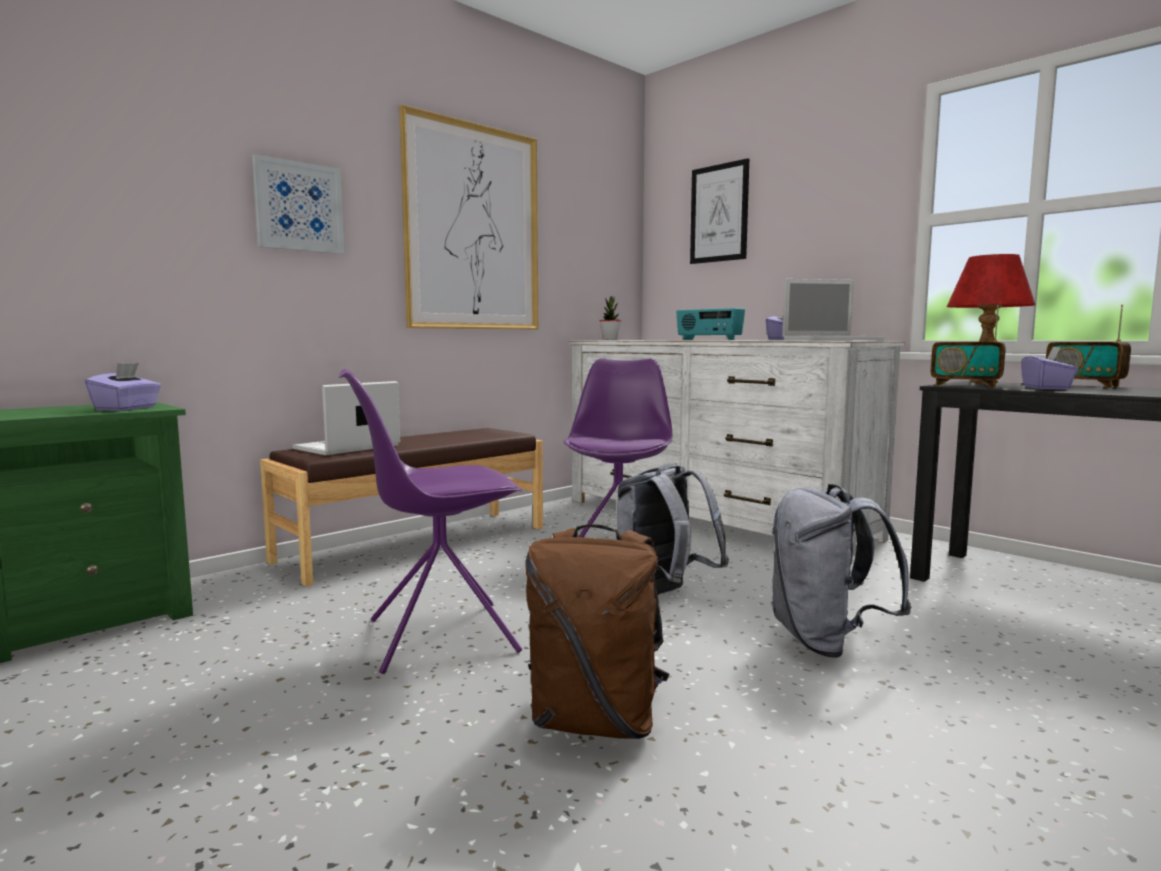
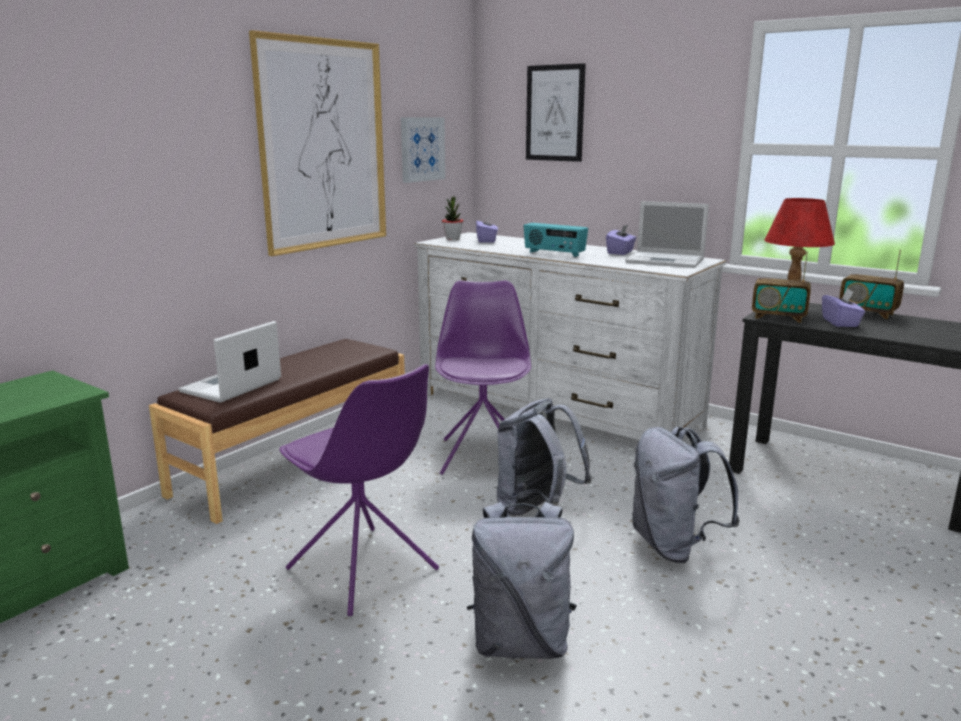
camera: 10 degrees left, 10 degrees up
(127, 409) = (50, 396): purple tissue box -> purple tissue box (486, 240)
(299, 207) = (163, 153): picture -> picture (422, 149)
(438, 636) = (364, 570): purple chair -> purple chair turned 105 degrees counterclockwise
(596, 721) = (521, 642): brown backpack -> grey backpack
(833, 340) = (666, 260): laptop -> laptop turned 45 degrees clockwise

